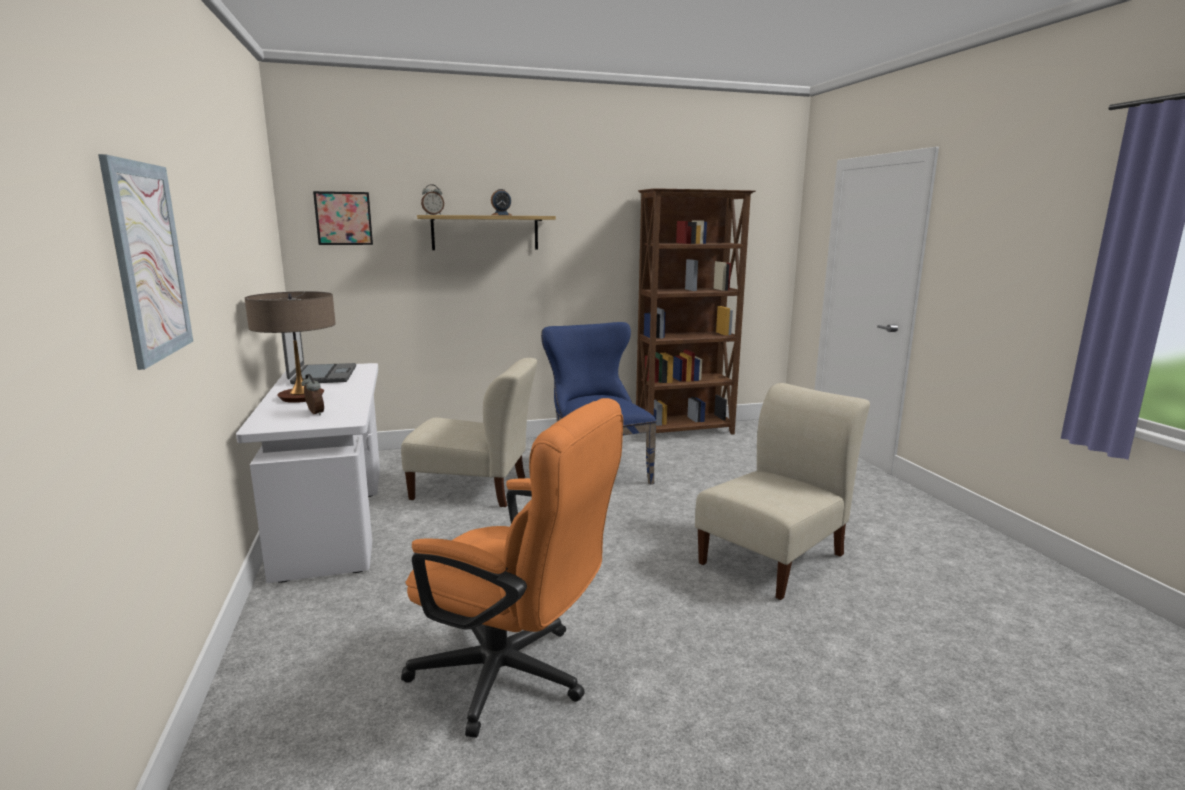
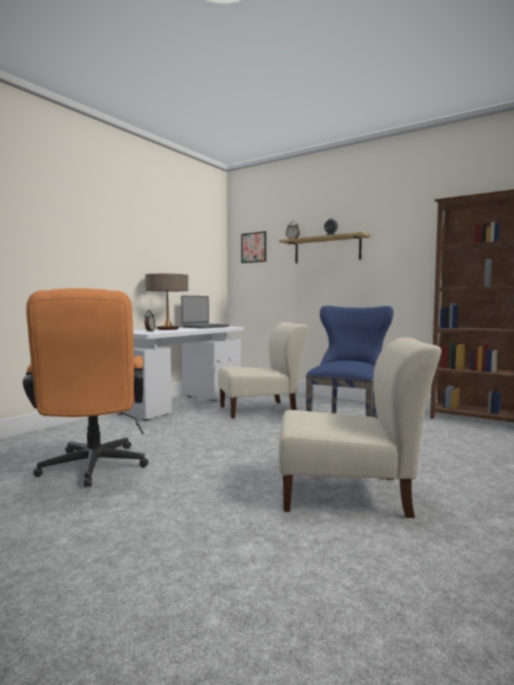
camera: 50 degrees right, 10 degrees down
(149, 261) = (39, 237): picture -> none
(474, 489) = (261, 410): beige chair -> beige chair turned 75 degrees counterclockwise

